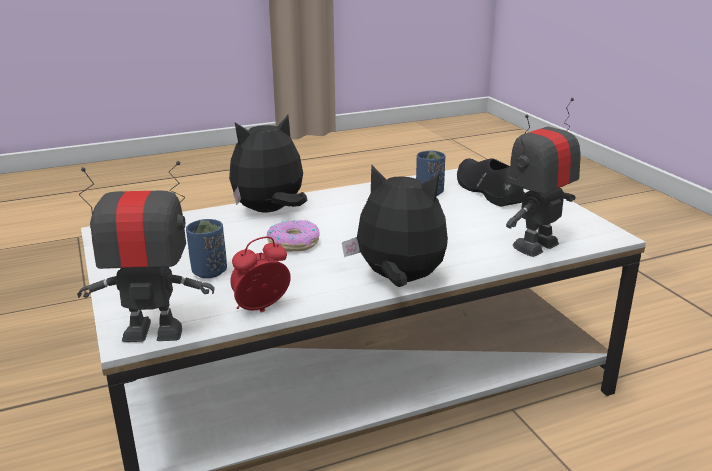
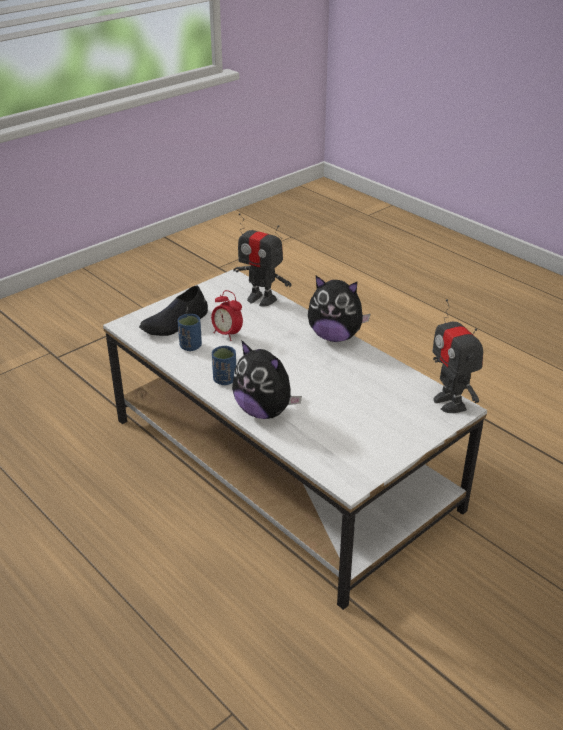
camera: 110 degrees left, 10 degrees up
(209, 272) = (373, 407): blue cup -> blue cup (225, 380)
(261, 310) = (400, 373): alarm clock -> alarm clock (227, 334)
(294, 243) = (311, 385): donut -> none
(398, 280) = (335, 336): plush toy -> plush toy turned 75 degrees counterclockwise

